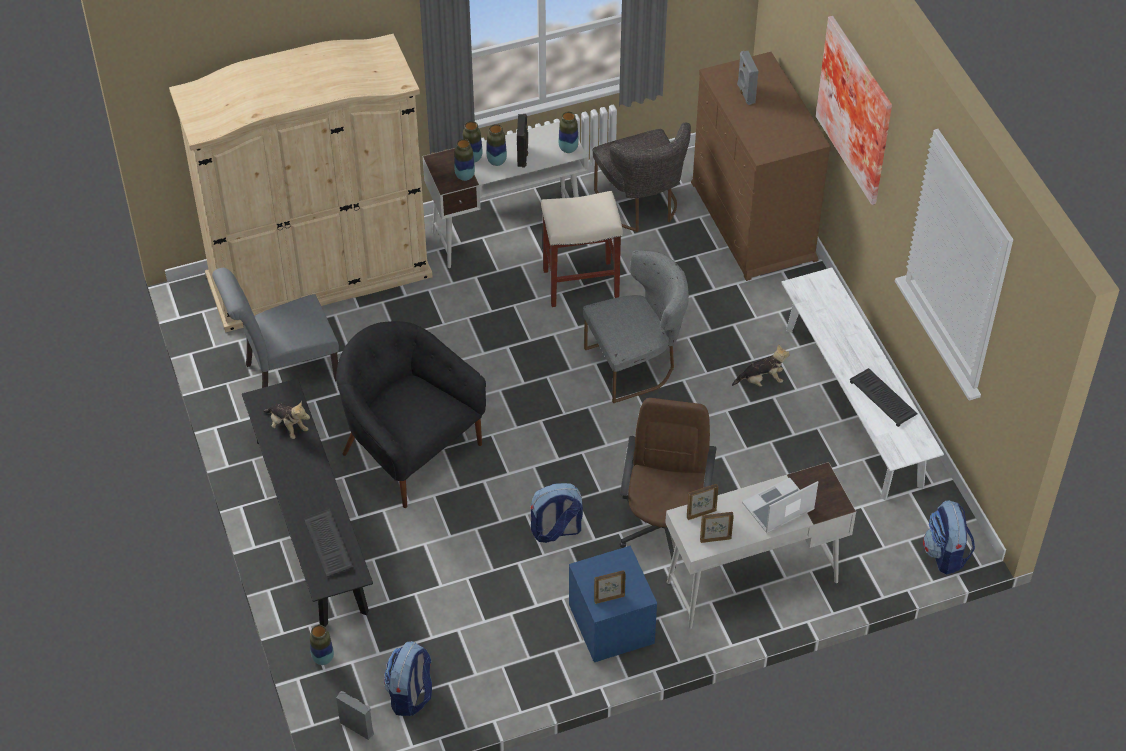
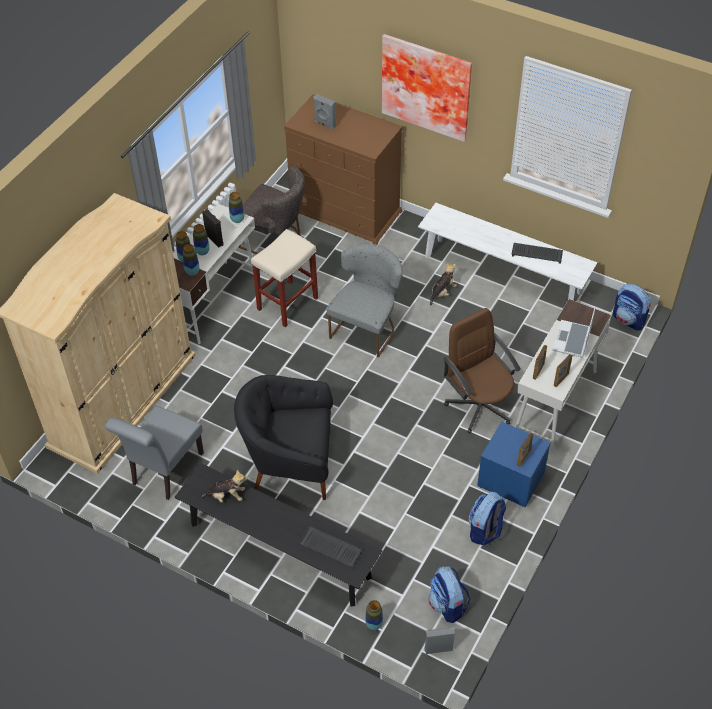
camera: 40 degrees left, 0 degrees up
(556, 531) = (424, 450): backpack -> backpack (485, 530)

